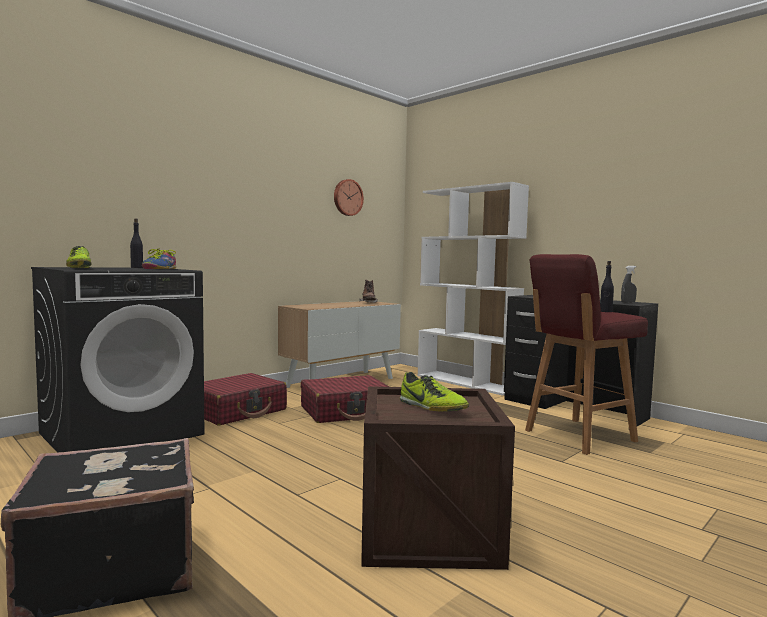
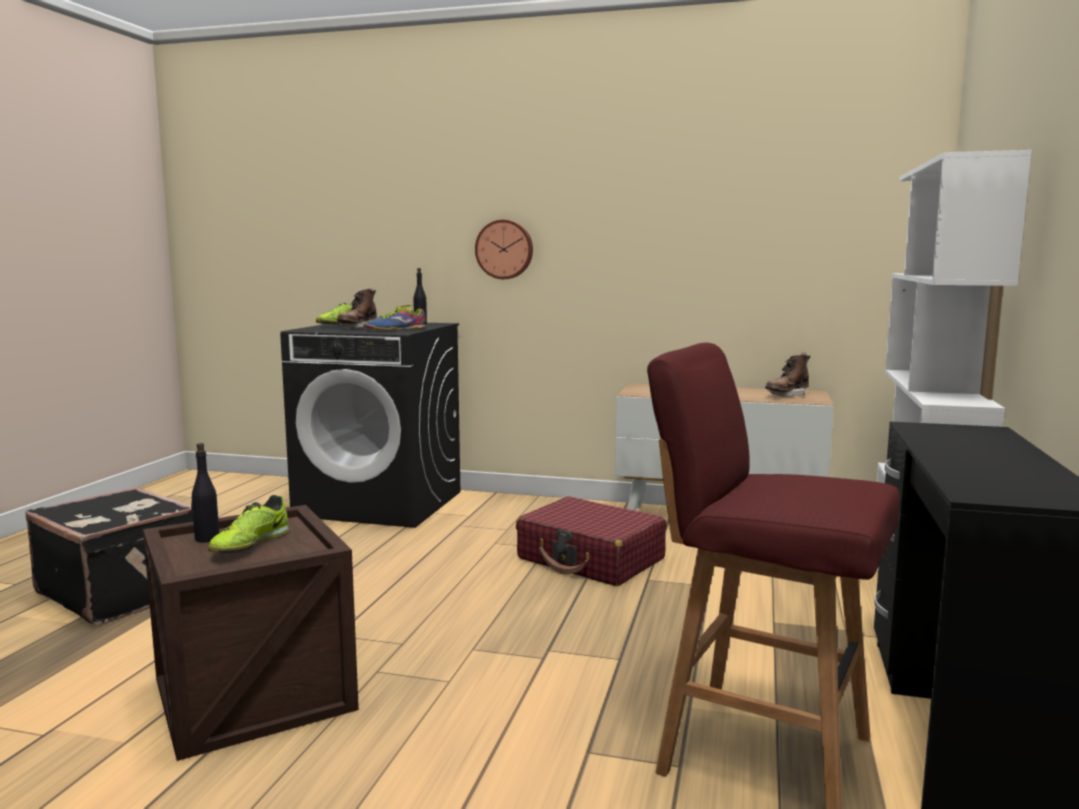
camera: 60 degrees right, 5 degrees up
(117, 269) = (358, 328): none -> brown boot
(237, 411) = (505, 516): red suitcase -> none
(347, 197) = (782, 203): wall clock -> wall clock (504, 249)
(606, 311) = (811, 493): black bottle -> black bottle (207, 539)
(628, 303) = (1011, 491): grey spray bottle -> none

